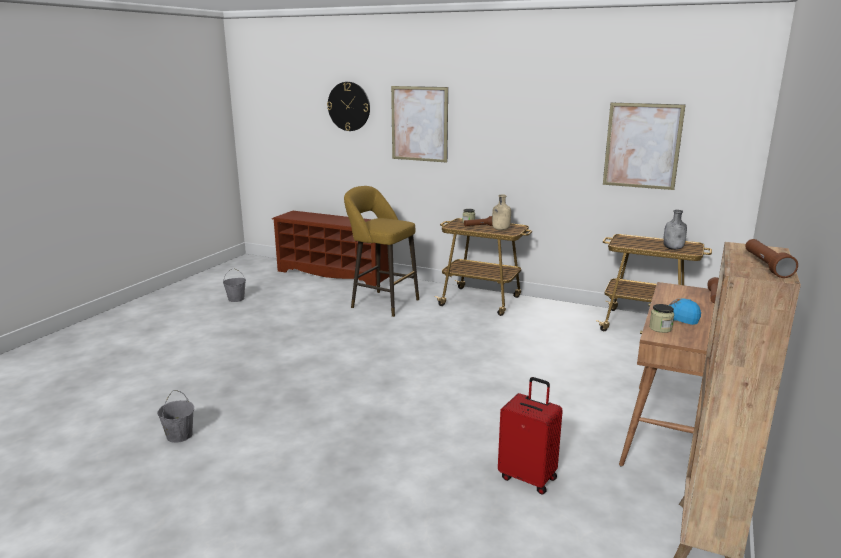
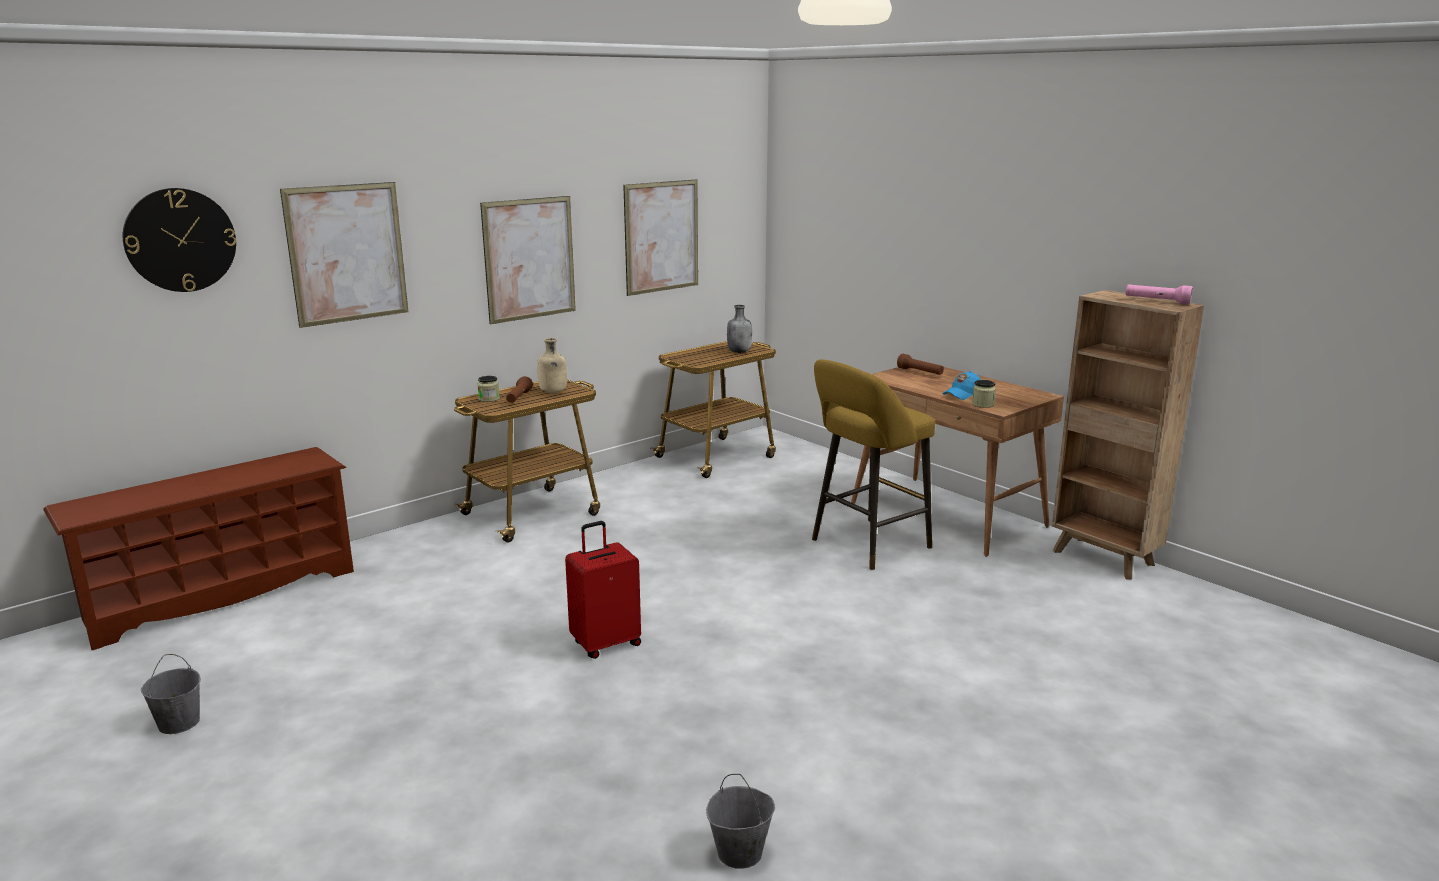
camera: 65 degrees left, 0 degrees up
(382, 303) = (431, 581): yellow stool -> yellow stool (866, 545)
(527, 144) = (529, 259): none -> picture
(528, 477) = (986, 604): red suitcase -> red suitcase (605, 643)
(766, 266) = (1157, 301): brown flashlight -> pink flashlight

